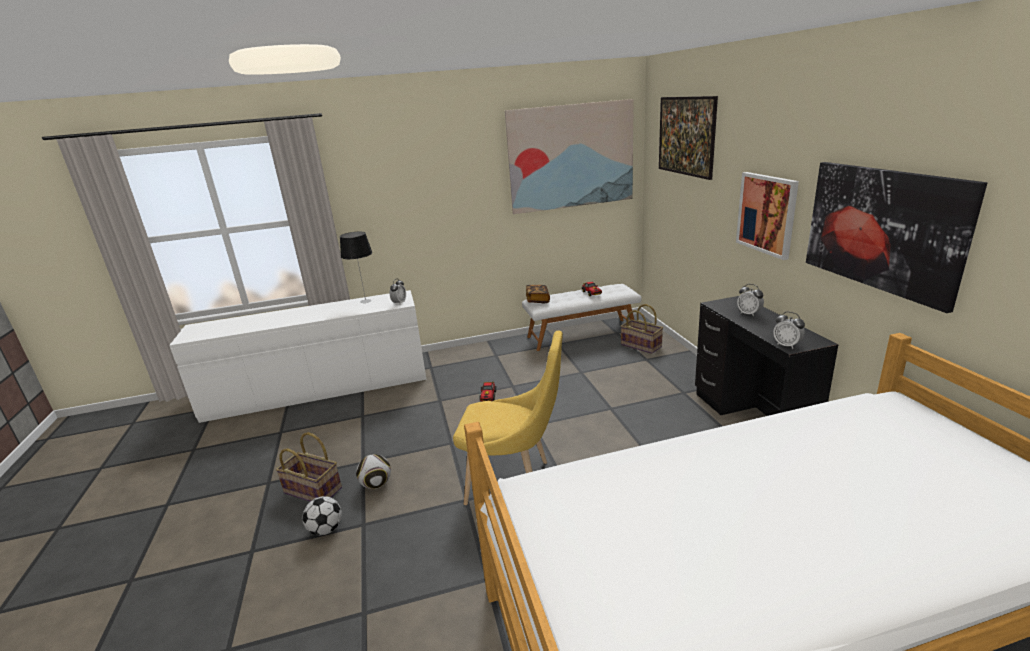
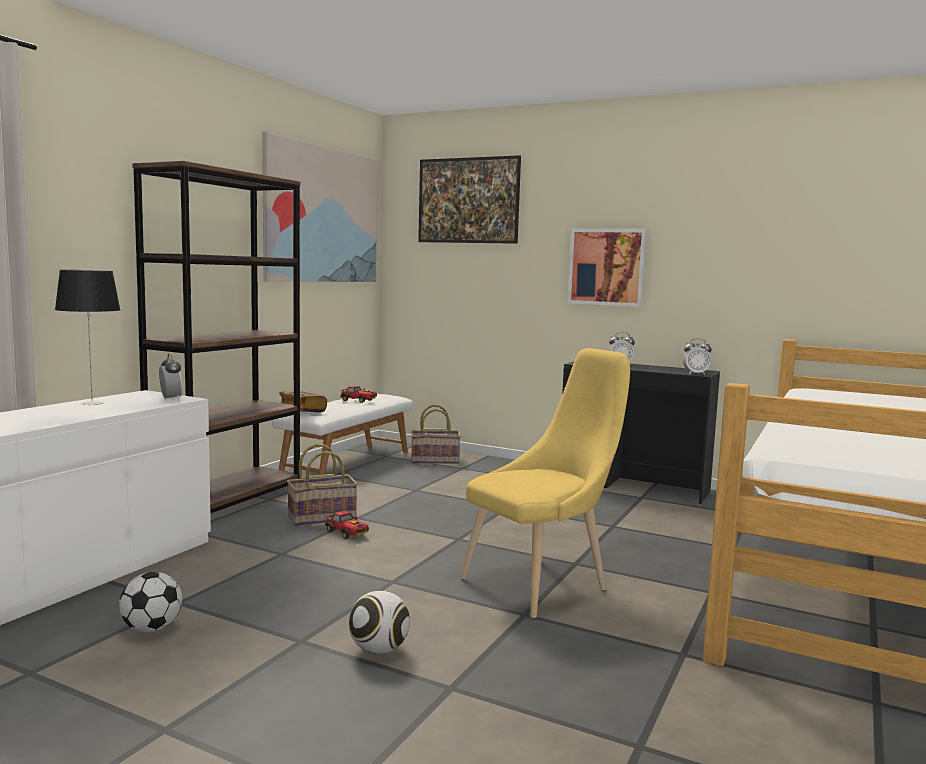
camera: 50 degrees left, 15 degrees down
(314, 490) = (285, 697): basket -> basket (322, 517)
(326, 529) = (409, 718): football -> football (152, 629)
(474, 352) = (227, 503): none -> brown bookcase
(882, 229) = (748, 257): picture -> none

